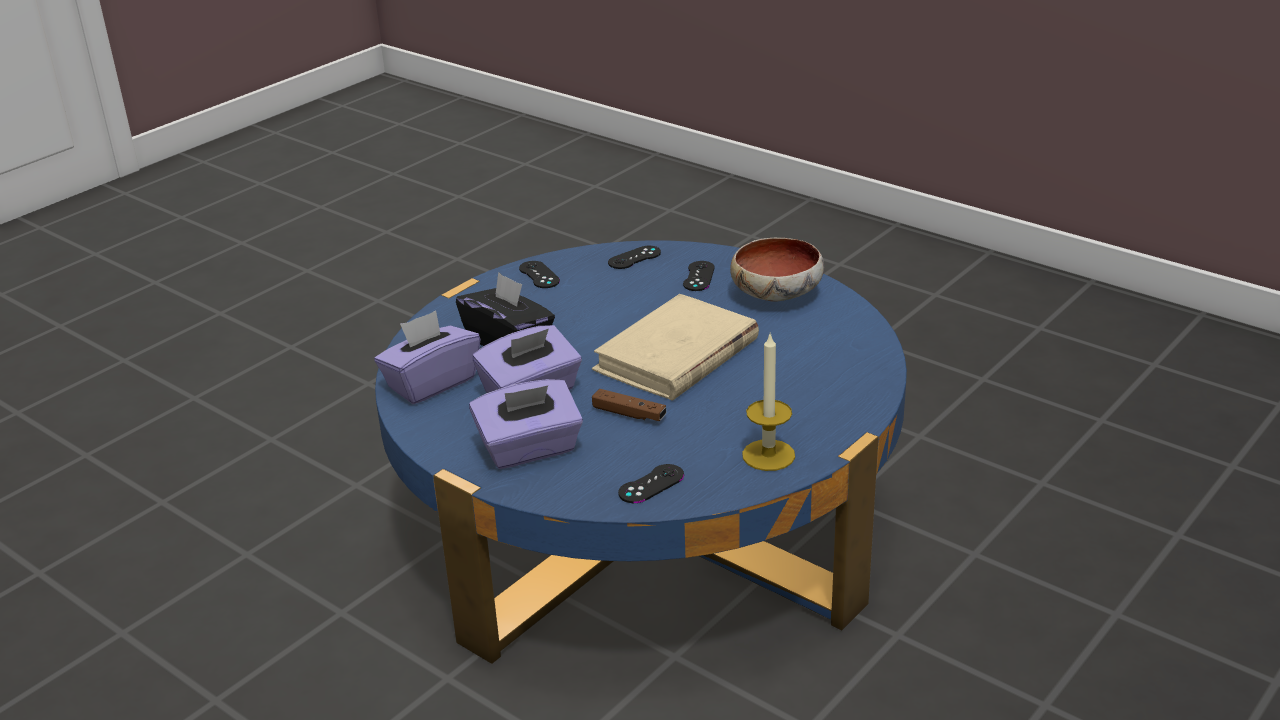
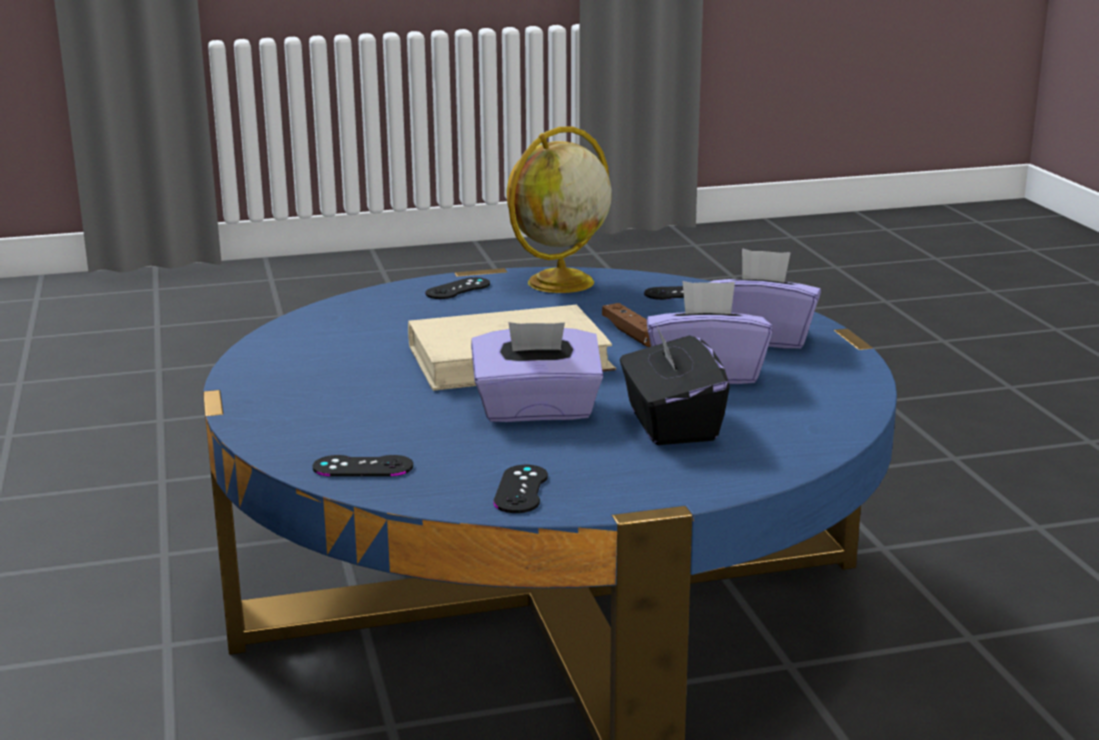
camera: 145 degrees left, 10 degrees down
(431, 383) = (809, 413): purple tissue box -> purple tissue box (537, 411)
(698, 276) = (337, 418): black game controller -> black game controller (458, 289)
(768, 455) = (559, 283): candle -> globe
(777, 294) = (299, 374): bowl -> none

